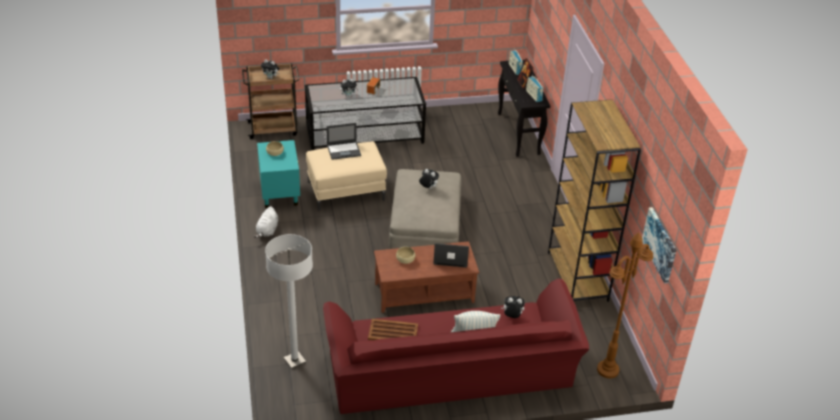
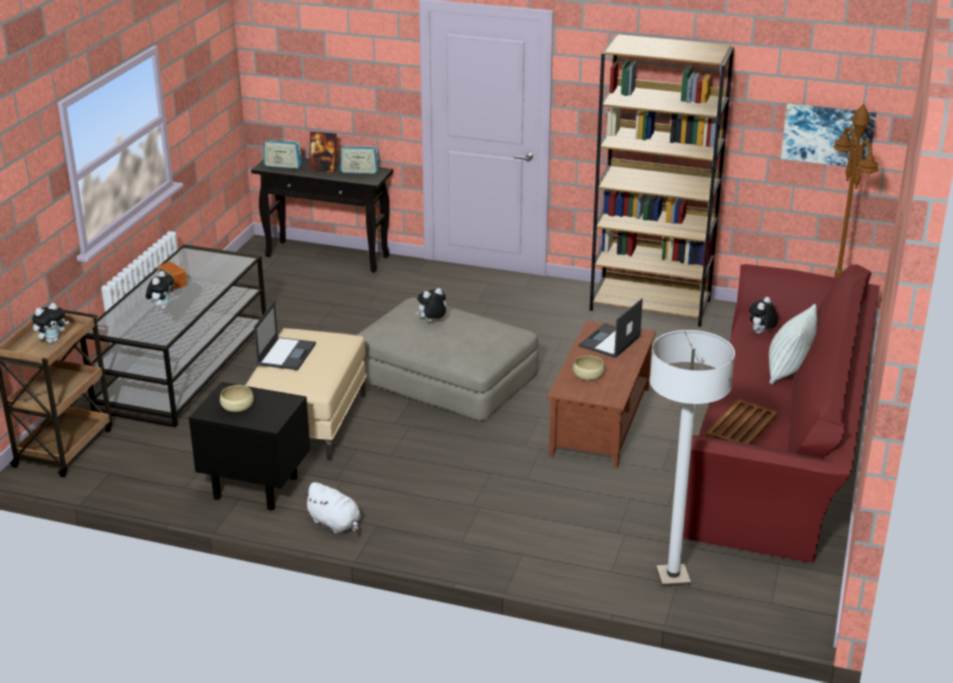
camera: 60 degrees left, 10 degrees down
(280, 195) = (254, 487): turquoise nightstand -> black nightstand

